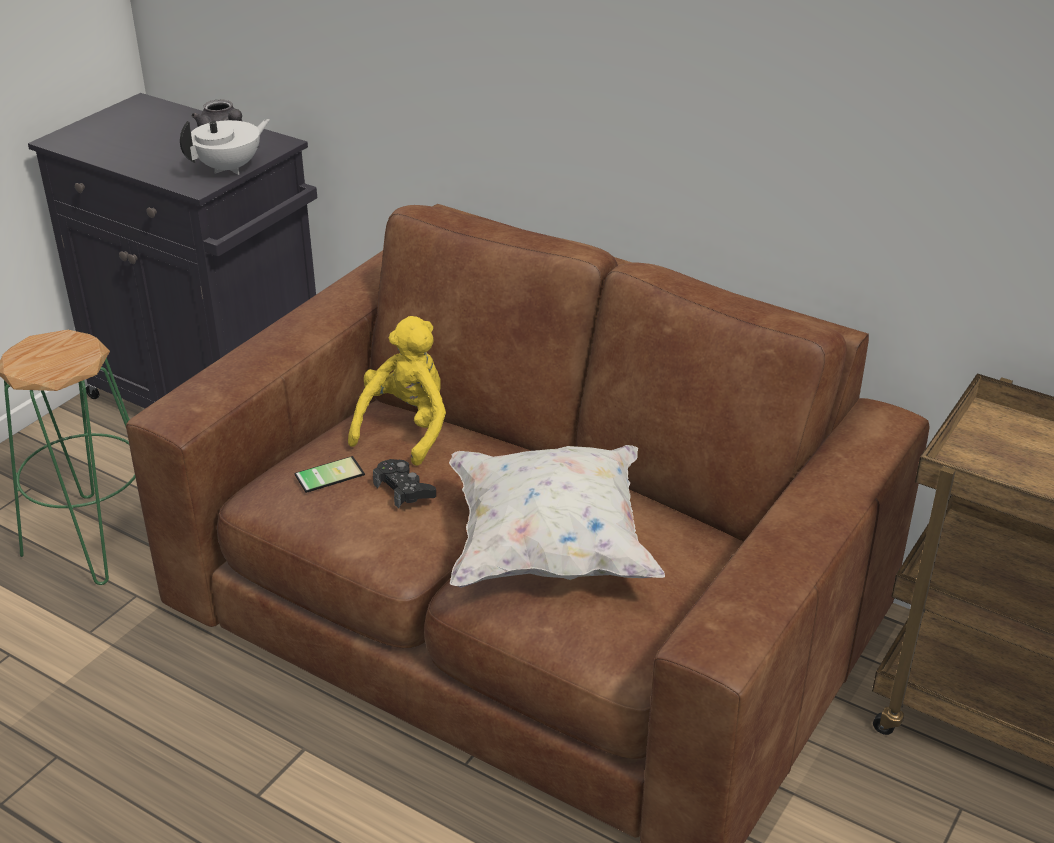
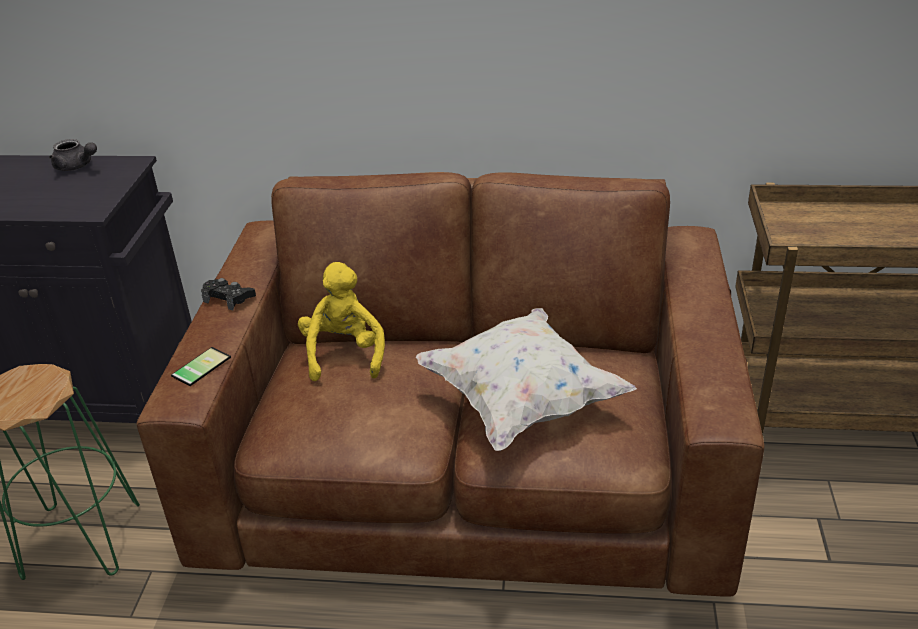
camera: 25 degrees left, 0 degrees up
(230, 168) = (108, 191): white teapot -> none
(328, 473) = (314, 406): phone -> phone (199, 365)
(404, 489) = (383, 398): black game controller -> black game controller (228, 298)

